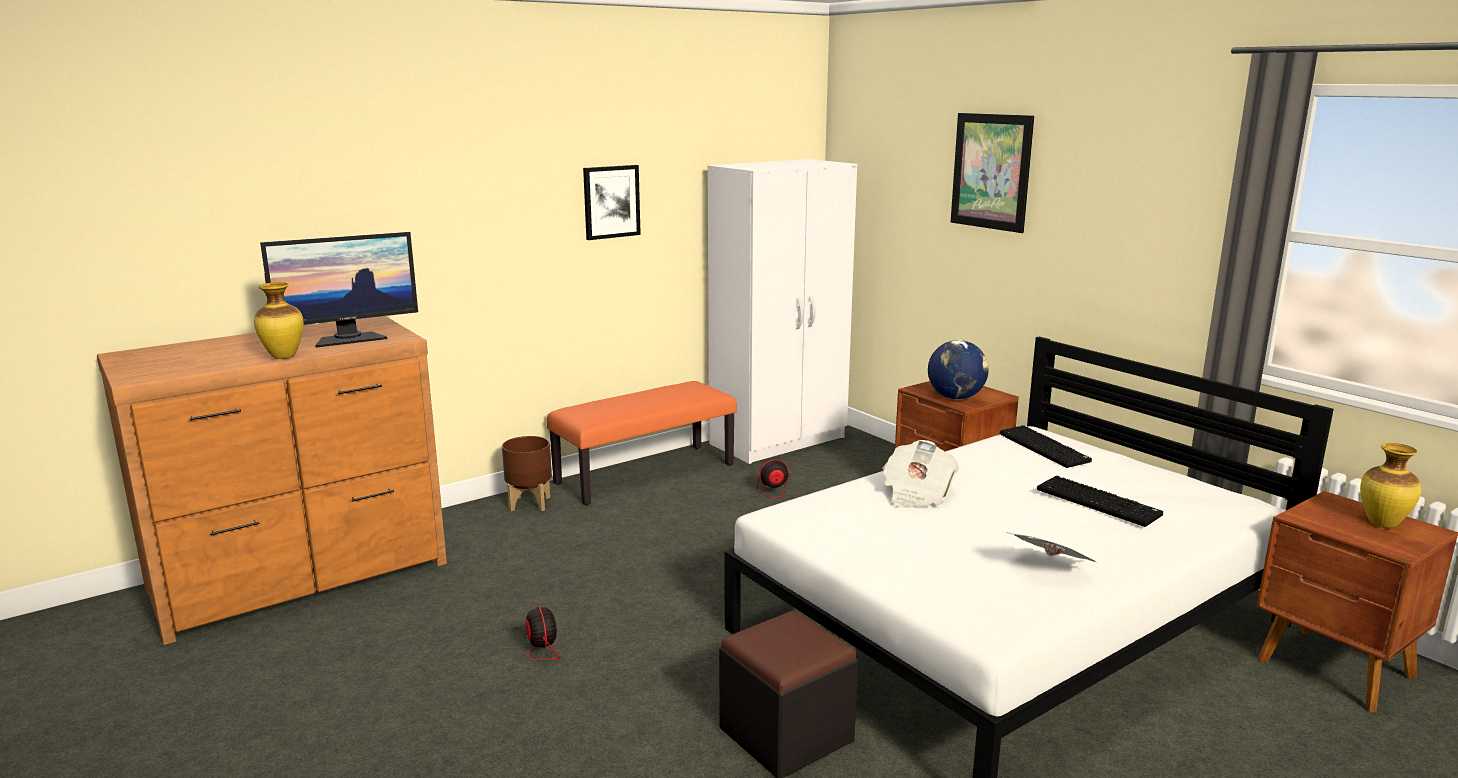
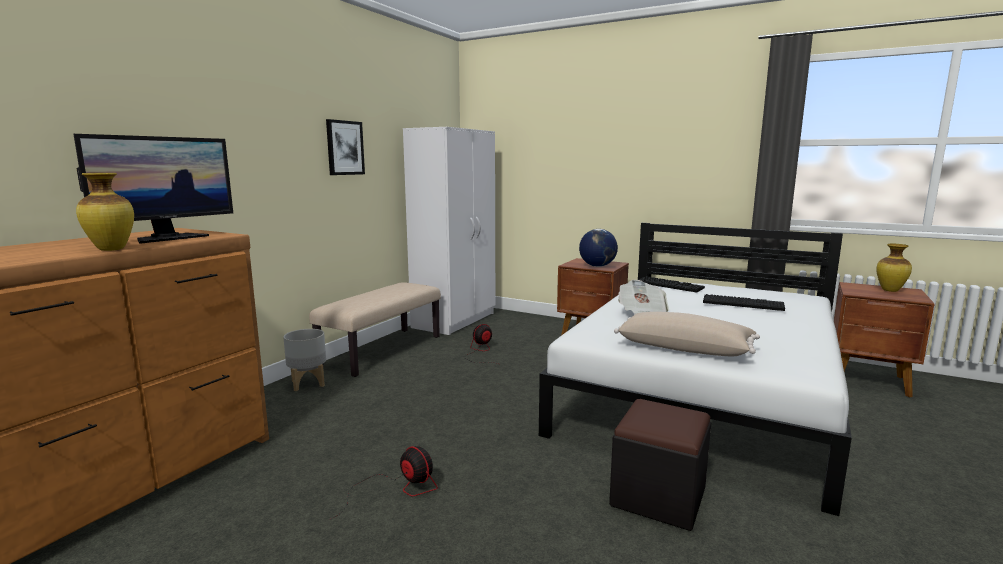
camera: 25 degrees left, 5 degrees down
(530, 504) = (308, 384): brown planter -> grey planter
(645, 473) = (382, 351): orange bench -> beige bench
(891, 558) = (684, 348): none -> beige pillow
(991, 171) = (590, 128): picture -> none
(1051, 569) = (778, 338): newspaper -> none

